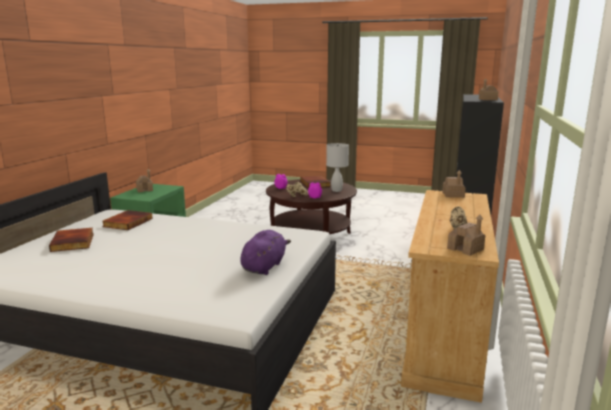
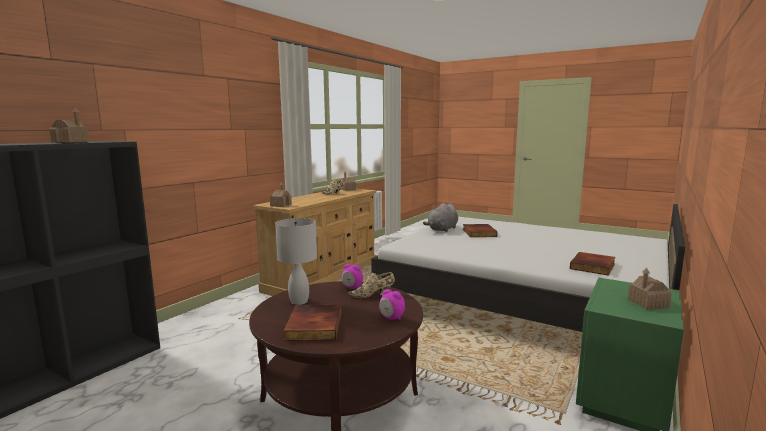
camera: 165 degrees left, 5 degrees down
(74, 242) = (612, 250): book -> book (478, 233)
(264, 266) = (442, 229): purple plush toy -> grey plush toy

